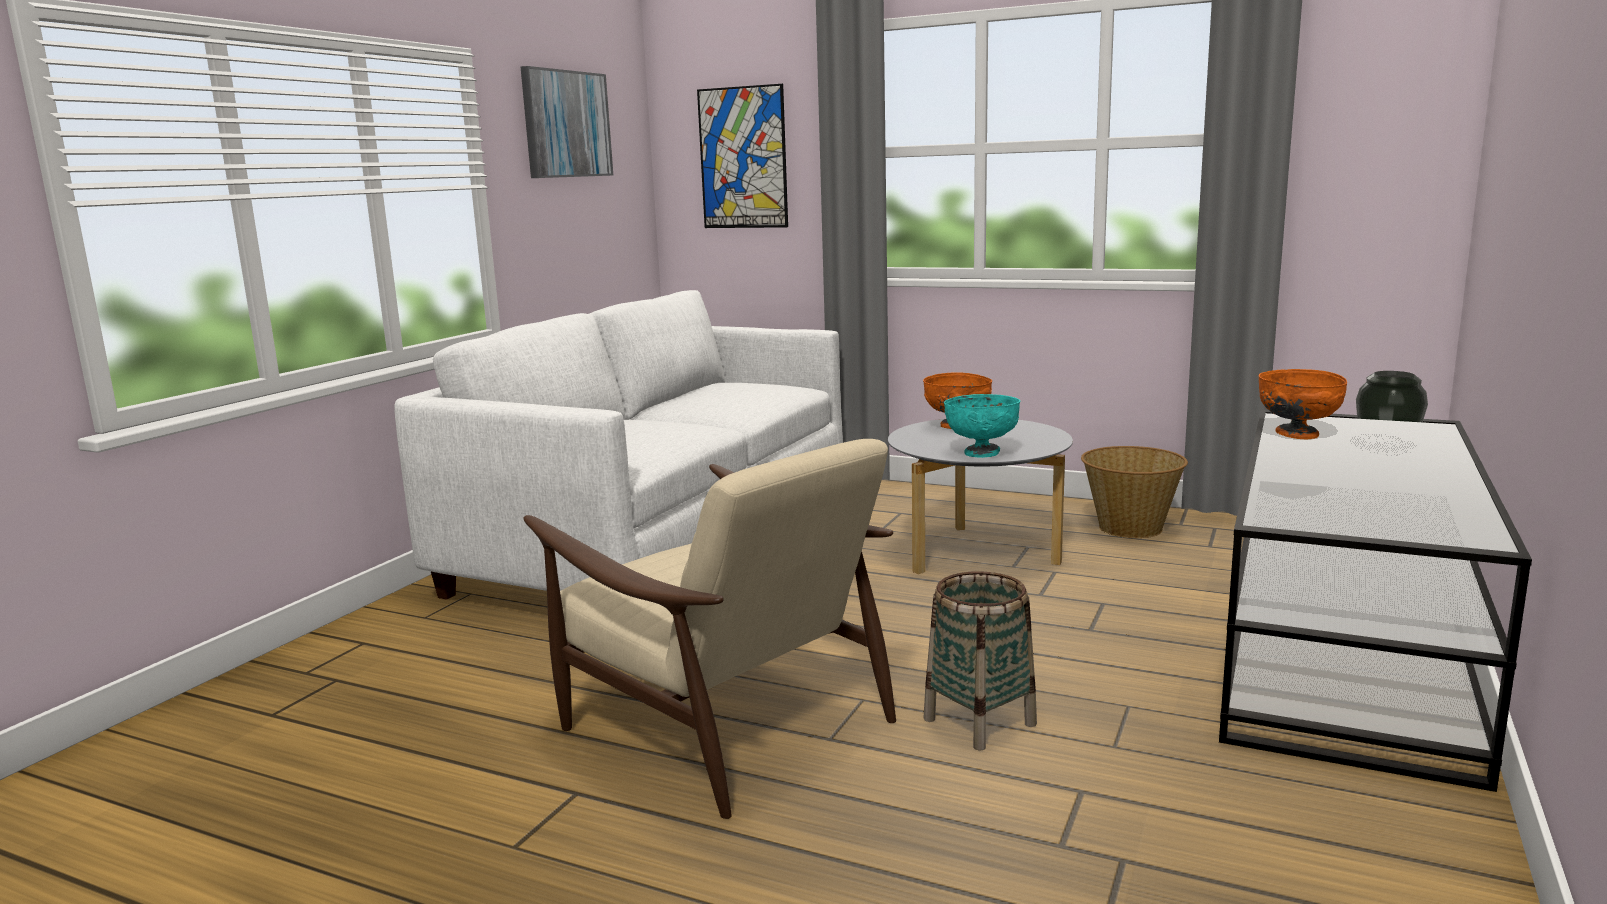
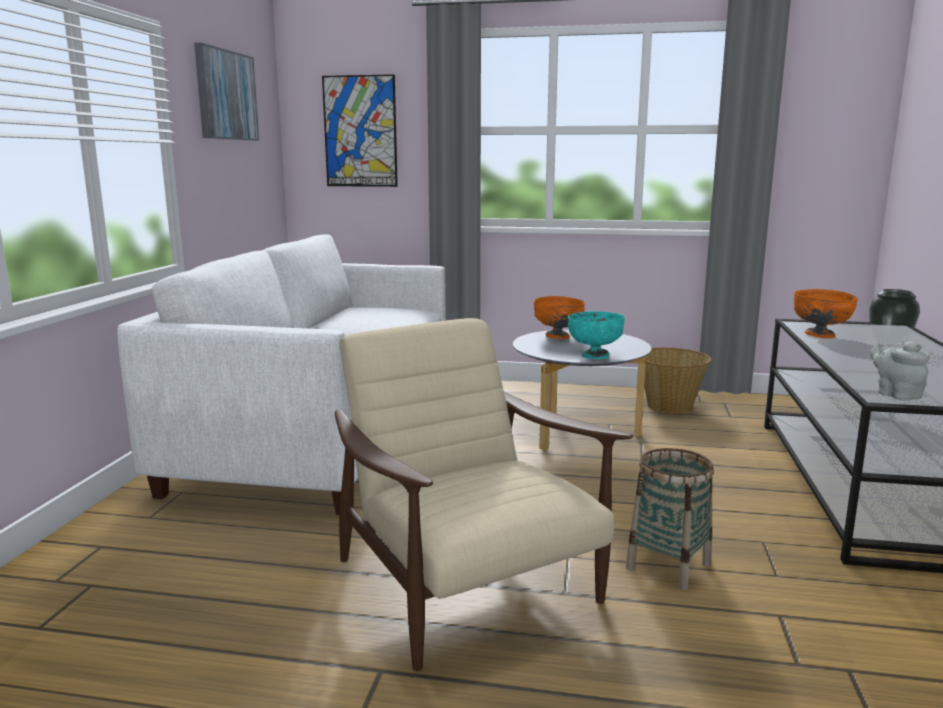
camera: 15 degrees left, 0 degrees up
(723, 719) = (468, 586): beige armchair -> beige armchair turned 150 degrees counterclockwise
(1297, 517) = (895, 394): none -> grey teapot

